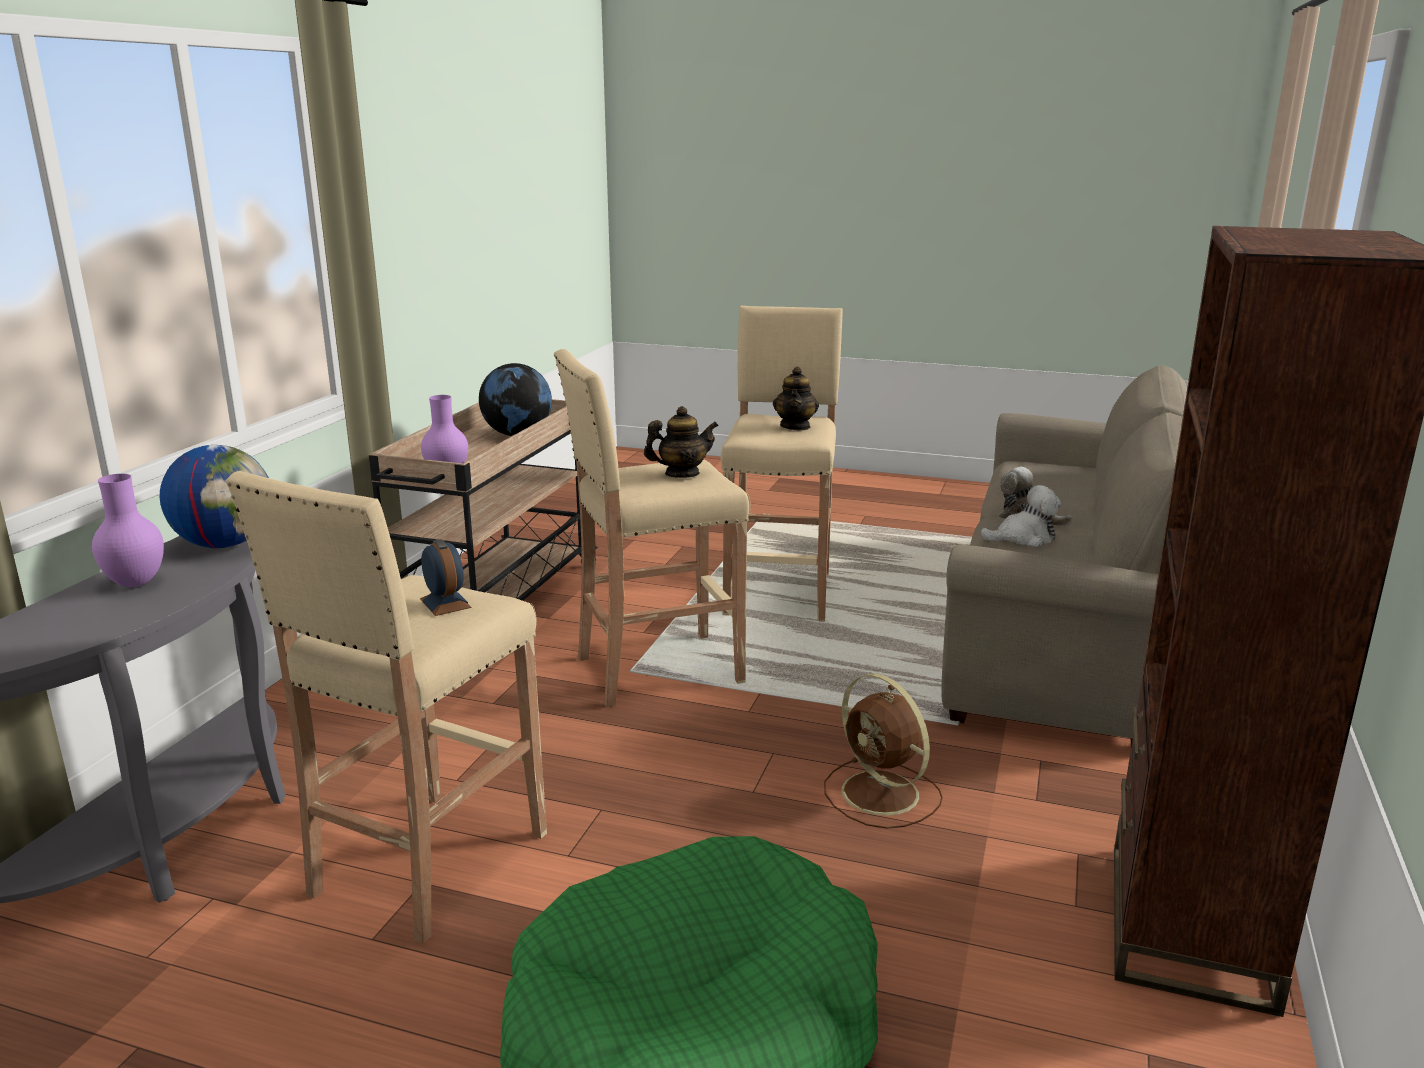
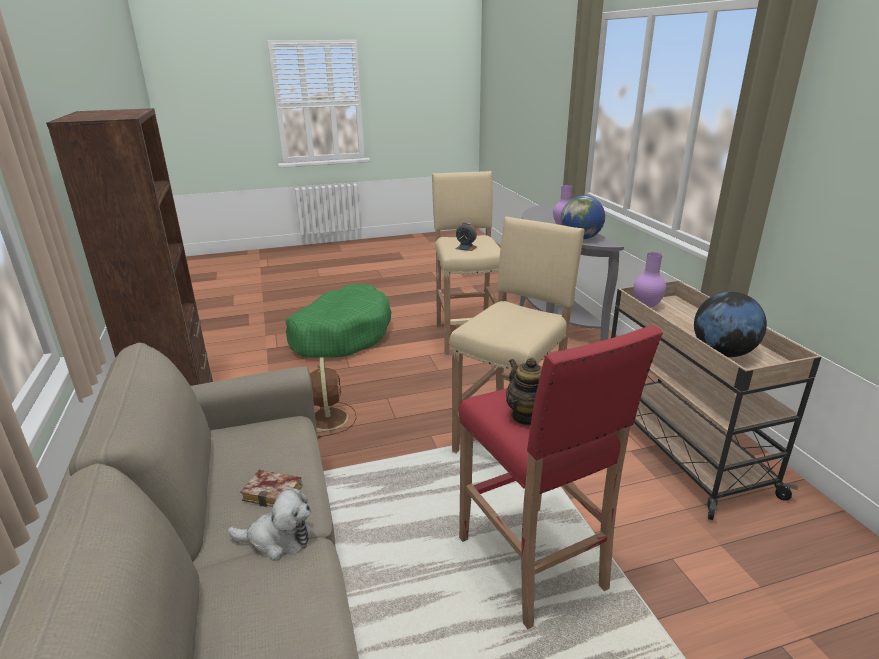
camera: 145 degrees right, 5 degrees up
(681, 474) = (507, 327): teapot -> none
(779, 592) = (533, 565): beige stool -> red stool
(882, 795) = (328, 418): brown fan -> brown fan turned 60 degrees clockwise
(1023, 538) = (275, 492): plush toy -> book

